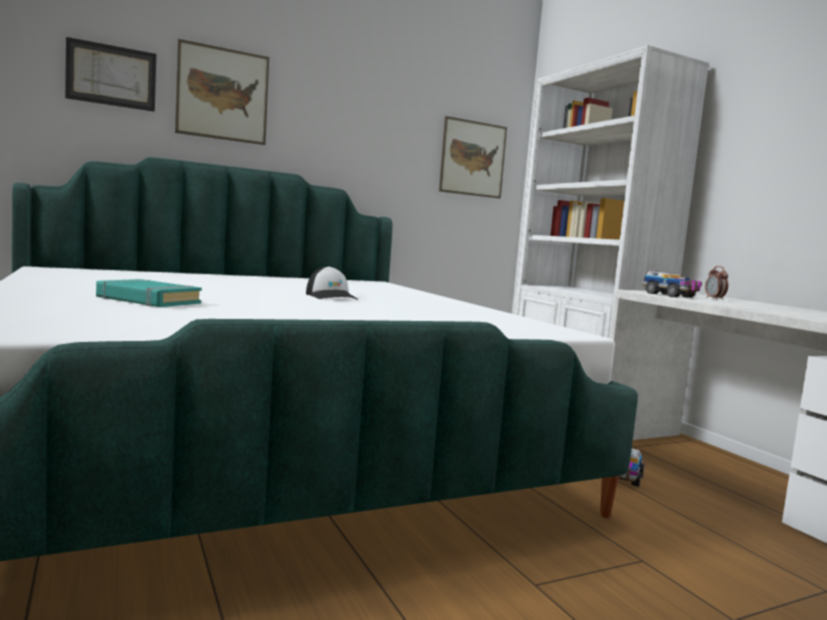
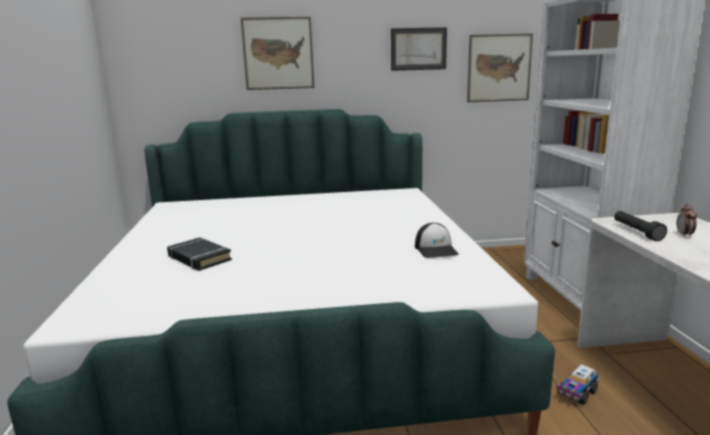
camera: 20 degrees right, 10 degrees up
(111, 75) = (198, 55): picture -> picture (418, 49)
(148, 300) = (199, 258): turquoise book -> black book
(331, 296) = (342, 232): cap -> cap (436, 249)
(670, 295) = (636, 232): toy truck -> black flashlight

